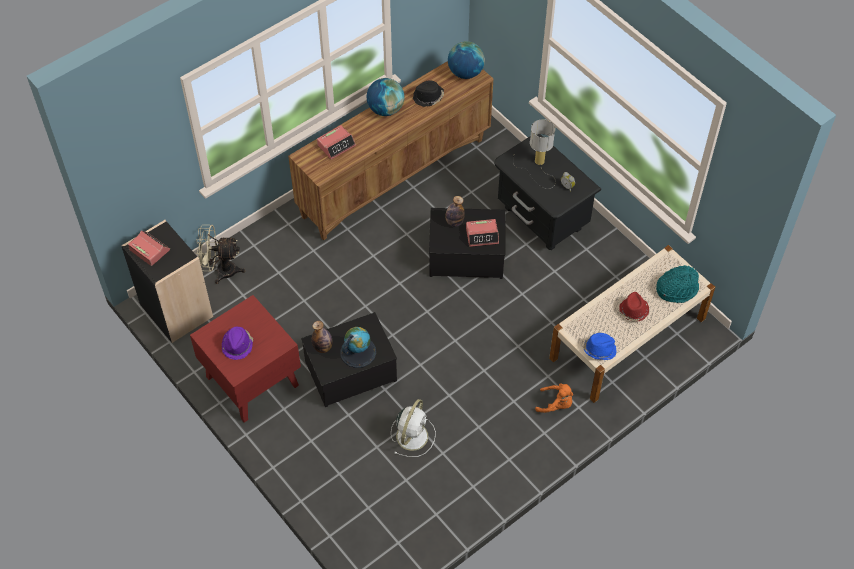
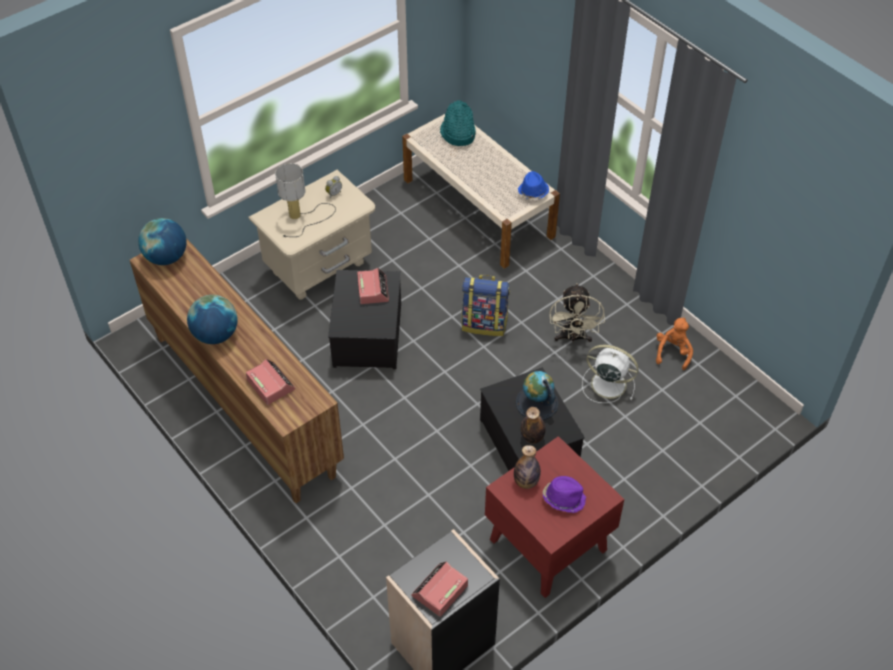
camera: 90 degrees left, 5 degrees down
(221, 270) = (379, 593): beige fan -> beige fan (573, 338)
(428, 97) = (202, 293): black hat -> none
(454, 222) = (352, 314): bottle -> bottle (526, 482)
(481, 341) = (484, 324): none -> backpack
(540, 219) = (321, 269): black nightstand -> beige nightstand
(556, 404) = (559, 265): orange plush toy -> orange plush toy (673, 352)
(633, 311) = (485, 165): red hat -> none

